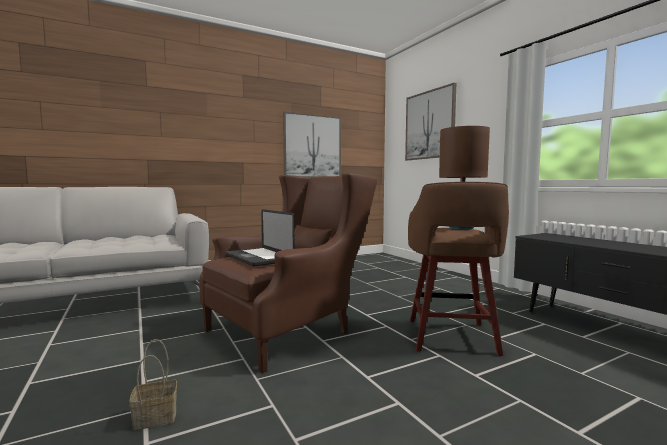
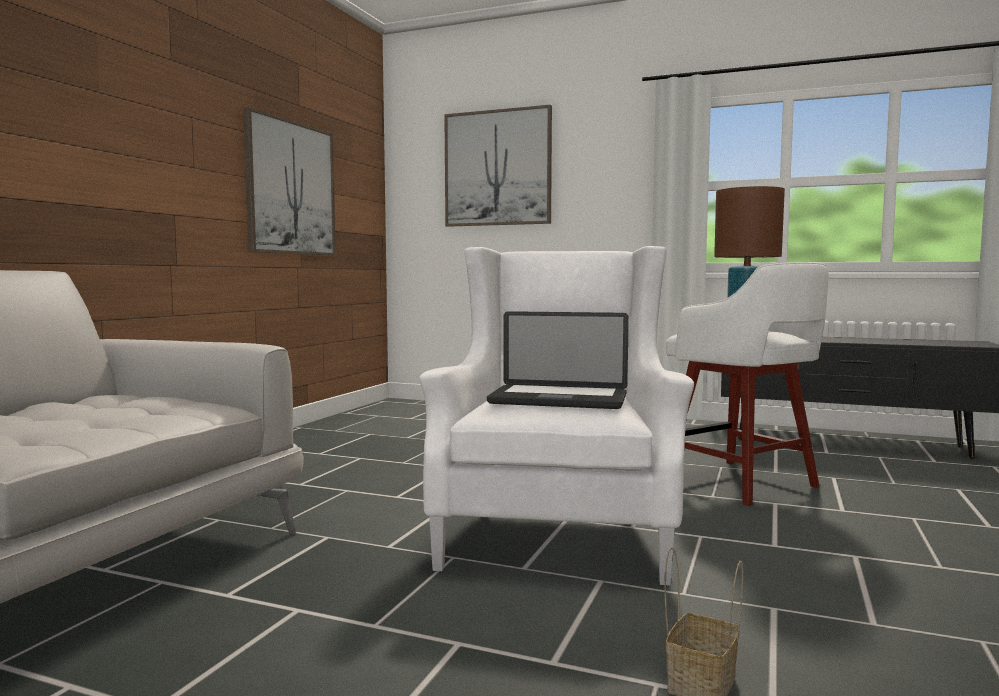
camera: 40 degrees left, 0 degrees up
(290, 330) = (557, 528): brown armchair -> white armchair
(451, 338) = (742, 483): brown stool -> white stool

